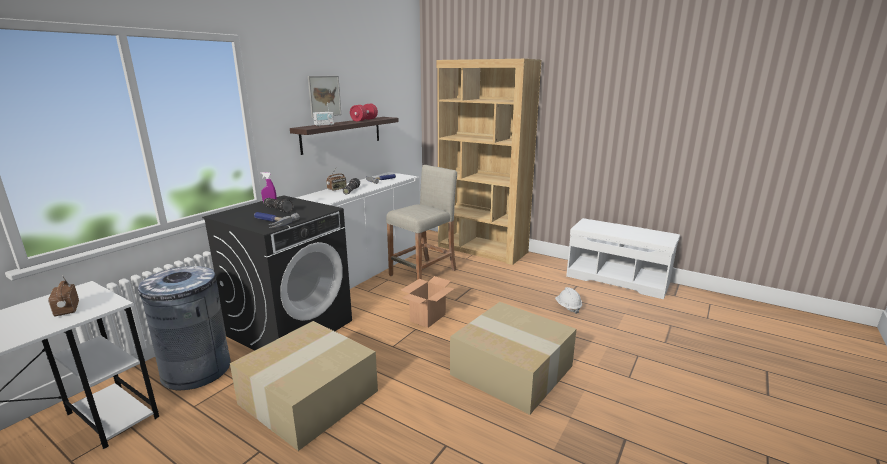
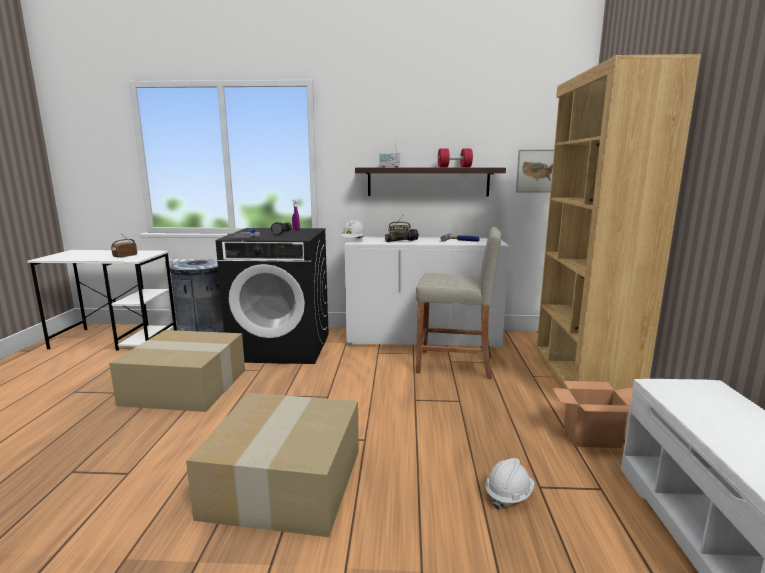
camera: 60 degrees right, 5 degrees down
(320, 201) = (353, 241): none -> white hard hat
(324, 96) = (407, 138): picture -> picture (538, 171)
(427, 318) = (356, 396): cardboard box -> cardboard box (591, 438)

